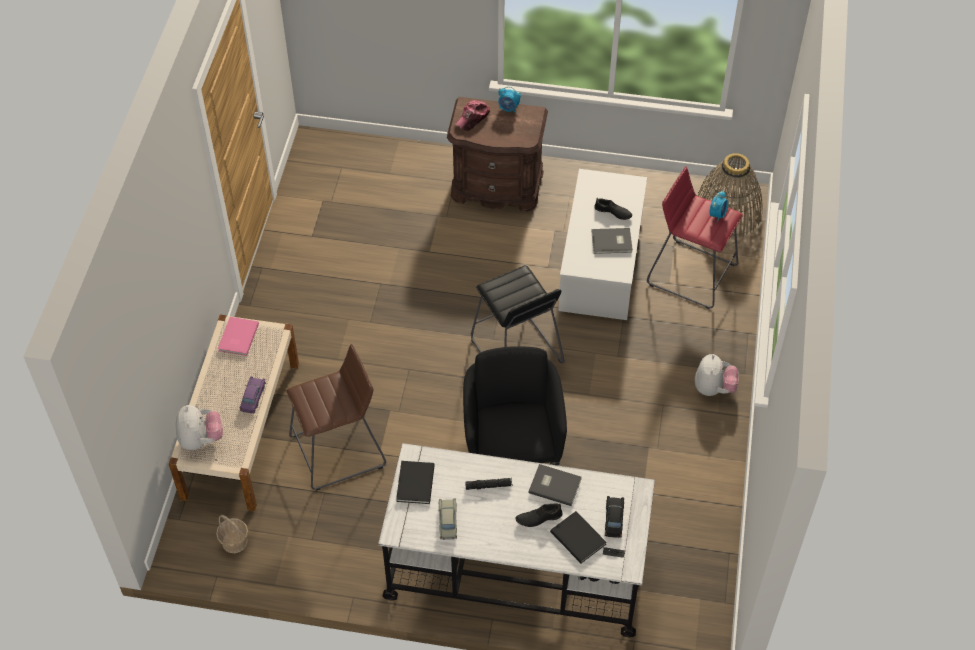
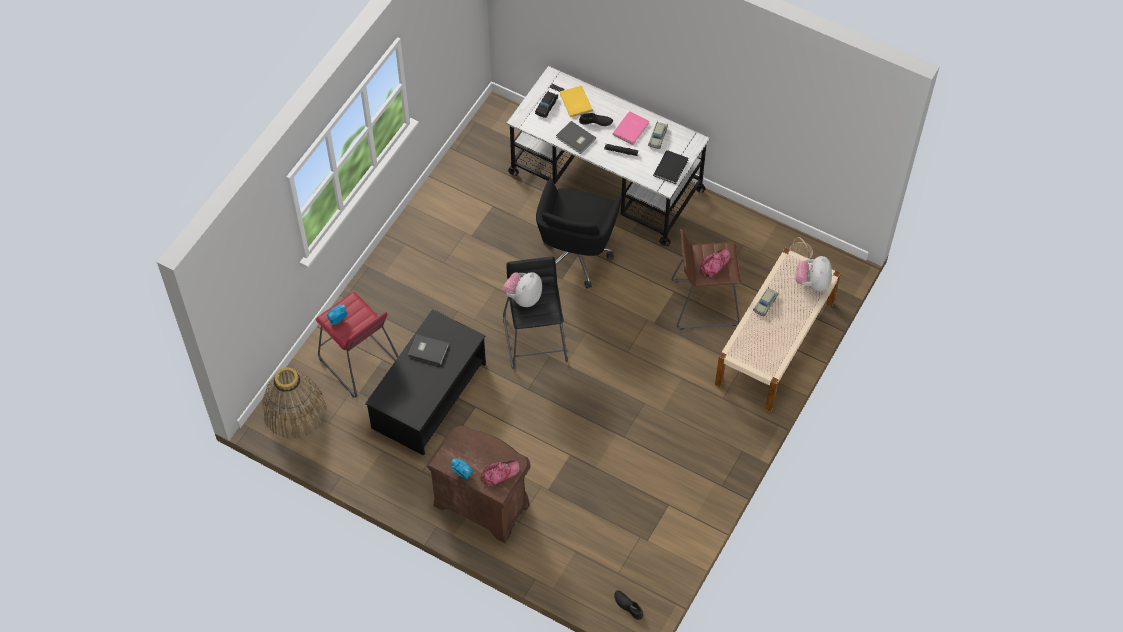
camera: 160 degrees left, 5 degrees up
(237, 337) = (766, 357): pink book -> pink book (632, 129)
(253, 397) = (765, 303): purple toy car -> beige toy car
(323, 396) = (714, 264): none -> cap
(578, 537) = (575, 103): black book -> yellow book
(601, 262) = (428, 396): white coffee table -> black coffee table
(613, 212) = (413, 377): black shoe -> black shoe (628, 606)
(713, 388) = (398, 263): plush toy -> plush toy (523, 297)

